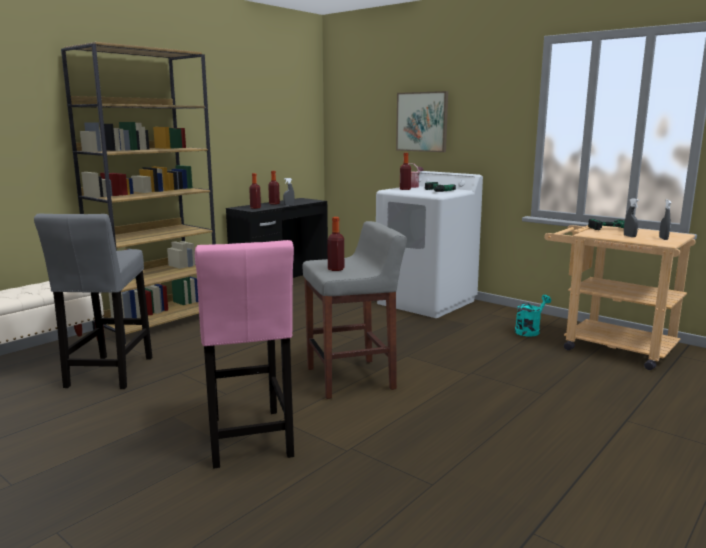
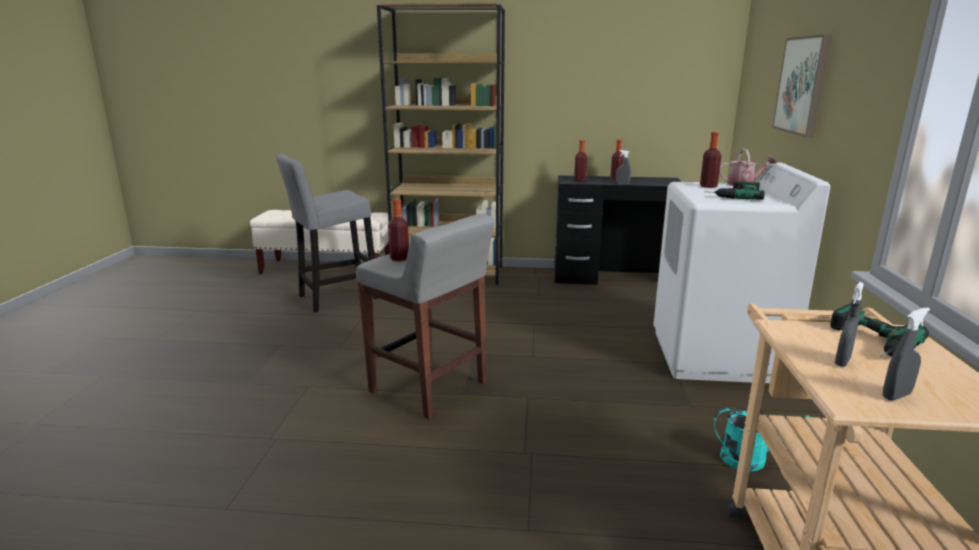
camera: 55 degrees right, 5 degrees up
(249, 440) = (261, 388): pink stool -> none

